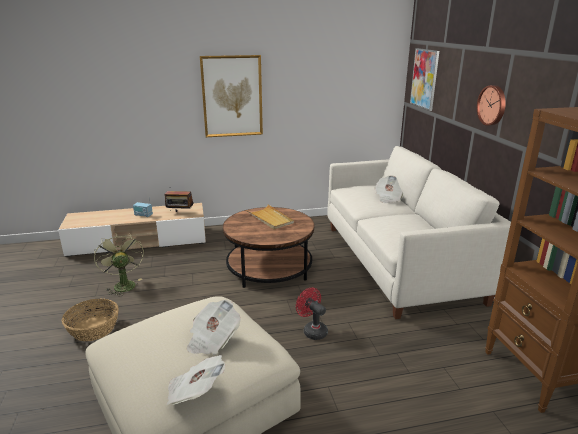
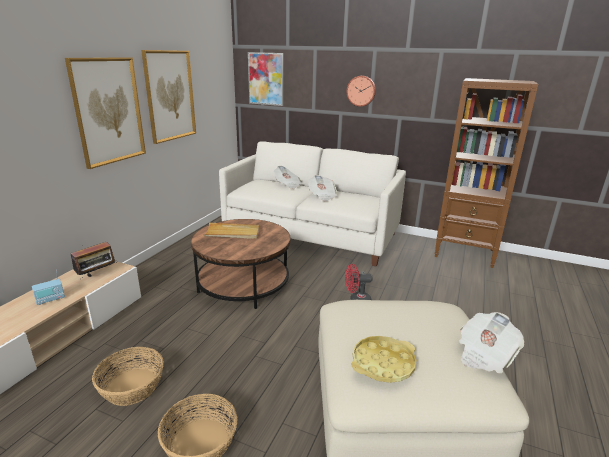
camera: 55 degrees left, 0 degrees up
(123, 284) = (132, 387): green fan -> basket
(141, 339) = (383, 363): none -> yellow tray
(212, 340) = (414, 323): newspaper -> newspaper (322, 196)
(303, 88) = (170, 96): none -> picture

